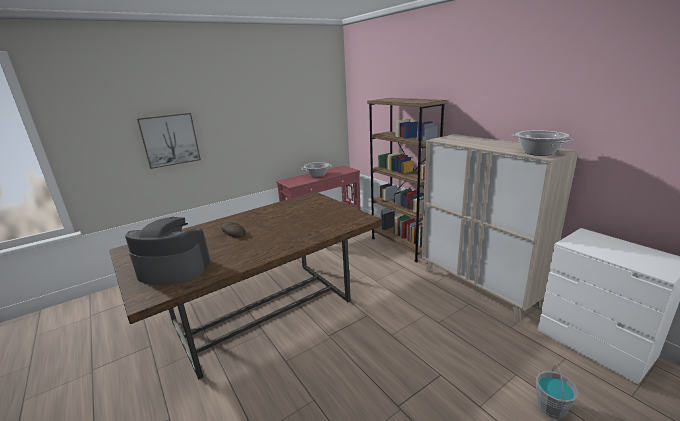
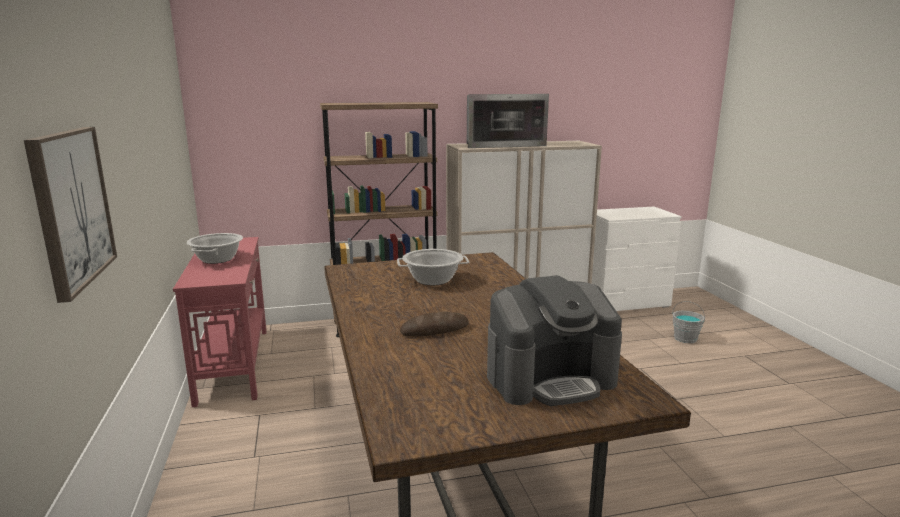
camera: 70 degrees left, 5 degrees down
(173, 269) = (551, 378): coffee machine -> coffee machine turned 135 degrees counterclockwise
(475, 141) = (501, 145): none -> microwave
(538, 153) = (574, 143): cooking pot -> cooking pot (433, 280)

